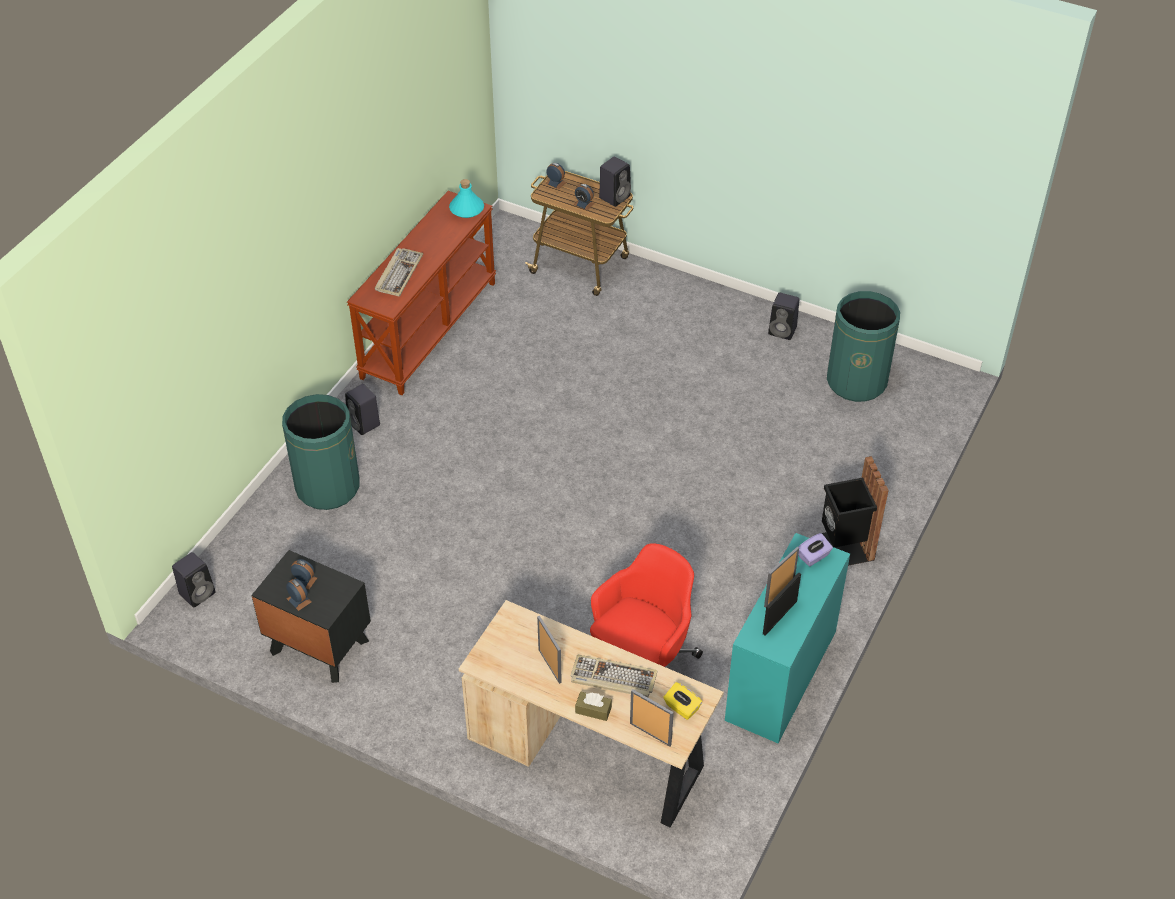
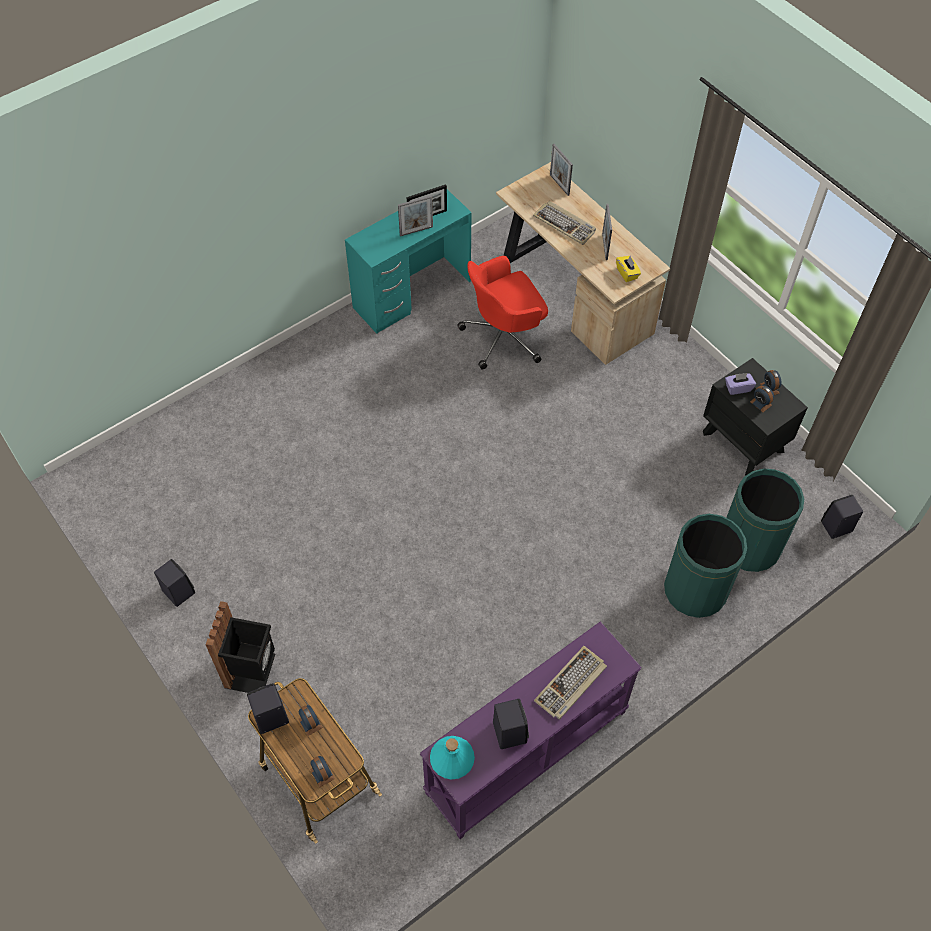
camera: 155 degrees left, 10 degrees up
(365, 424) = (638, 650): black speaker -> black speaker (509, 731)
(428, 329) = (527, 753): brown console table -> purple console table
(593, 710) = (589, 210): brown tissue box -> none
(681, 708) = (529, 192): yellow tissue box -> yellow tissue box (627, 273)
(813, 556) = (372, 246): purple tissue box -> purple tissue box (738, 388)
(845, 547) = (296, 363): black trash can -> black trash can (252, 671)
(856, 381) = (160, 505): green trash can -> green trash can (749, 546)

